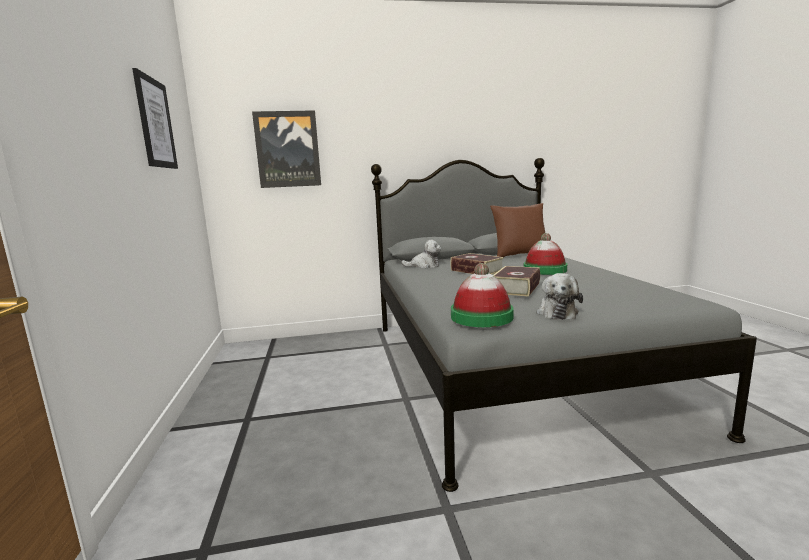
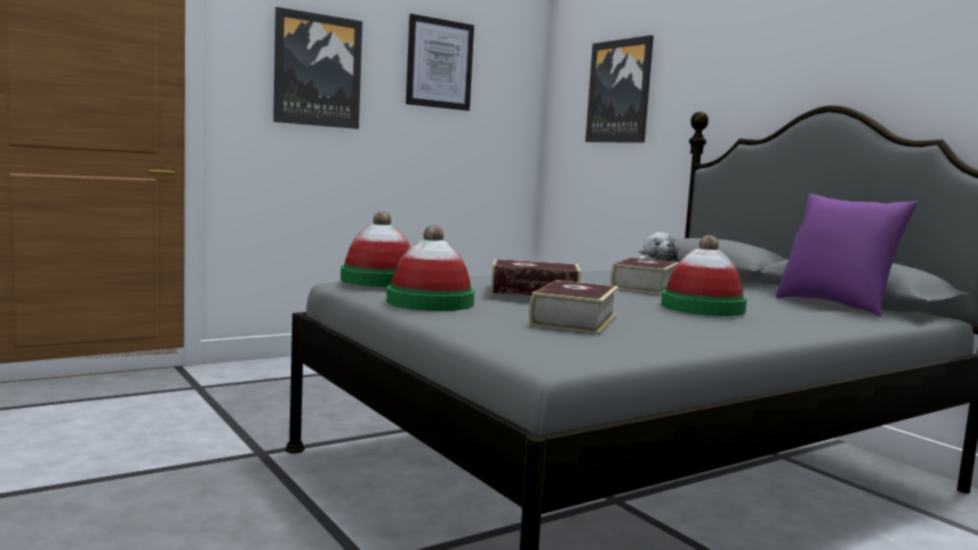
camera: 65 degrees right, 5 degrees down
(94, 130) = (317, 70): none -> picture
(519, 255) = (834, 306): brown pillow -> purple pillow
(556, 312) = (430, 302): plush toy -> hat
(598, 291) = (574, 320): none -> book

